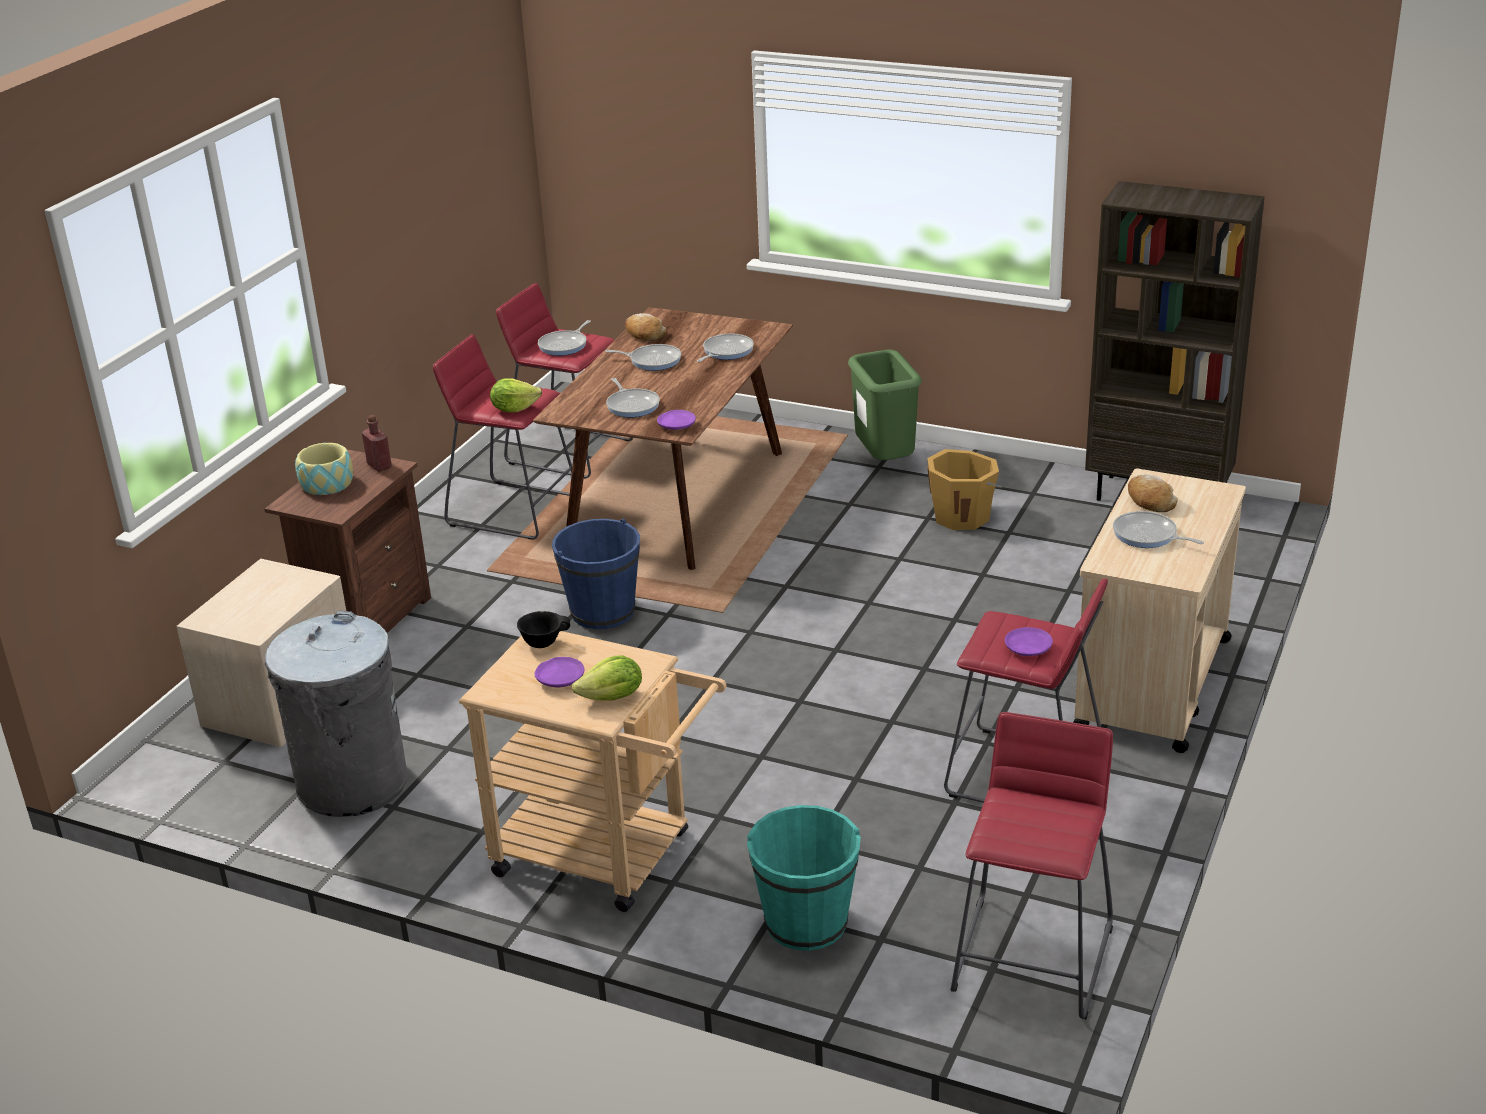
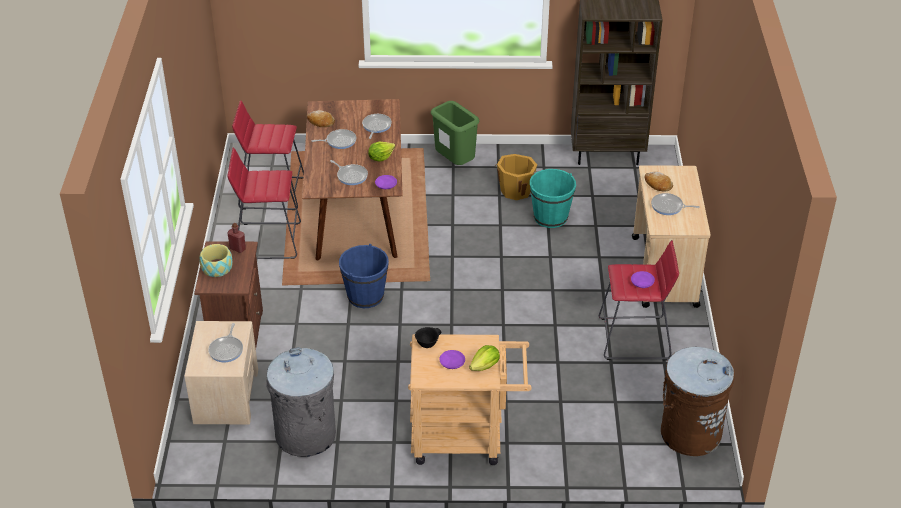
camera: 25 degrees left, 10 degrees up
(514, 409) = (276, 189): lettuce -> lettuce (380, 158)
(565, 345) = (270, 136): frying pan -> frying pan (227, 349)
(806, 922) = (582, 445): turquoise bucket -> turquoise bucket (550, 217)
(1032, 957) = (690, 433): red stool -> brown trash can

